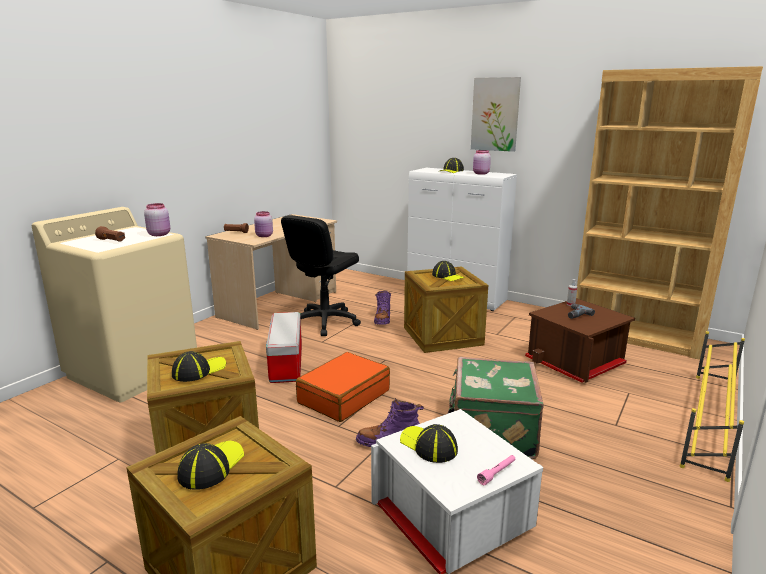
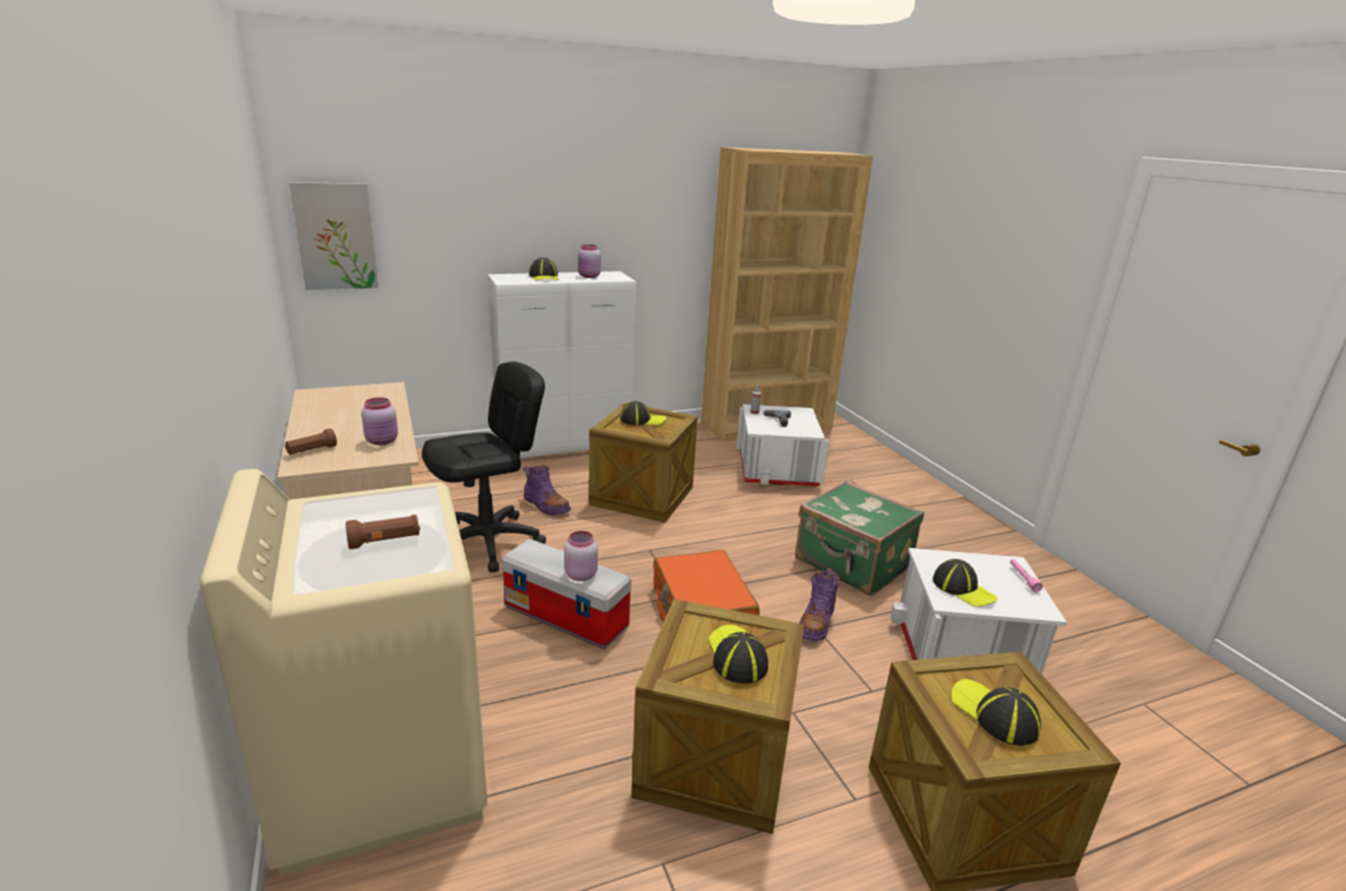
camera: 55 degrees left, 5 degrees up
(159, 234) = (415, 495): pink jar -> pink jar (580, 574)
(324, 322) = (488, 542): black office chair -> black office chair turned 105 degrees counterclockwise
(428, 446) = (963, 589): cap -> cap turned 120 degrees counterclockwise
(495, 114) = (582, 194): picture -> picture (335, 236)
(576, 361) = (777, 469): brown storage box -> white storage box
(709, 421) = (915, 477): yellow shoe rack -> none

